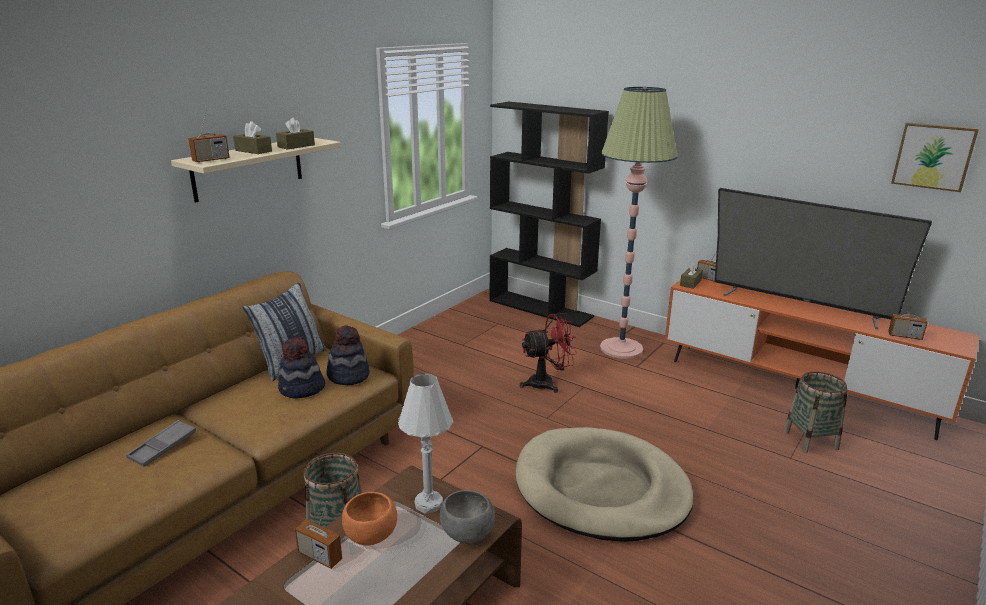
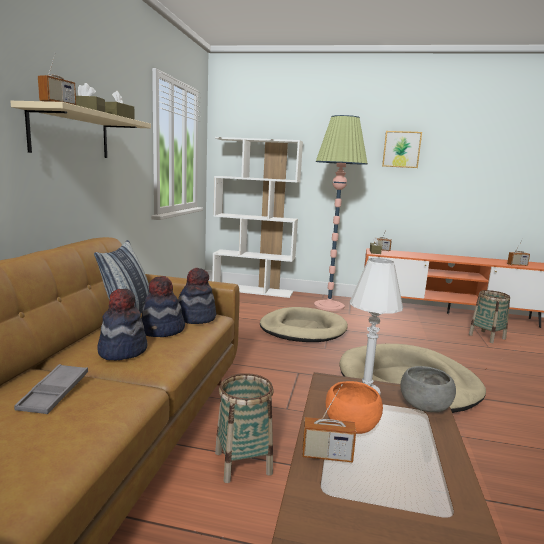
camera: 25 degrees left, 10 degrees down
(246, 409) = (122, 351): none -> hat
(541, 308) = (253, 290): black bookcase -> white bookcase
(547, 383) = (303, 329): red fan -> beige dog bed
(799, 305) = (447, 257): television -> none
(933, 156) = (511, 159): picture -> picture (401, 149)

